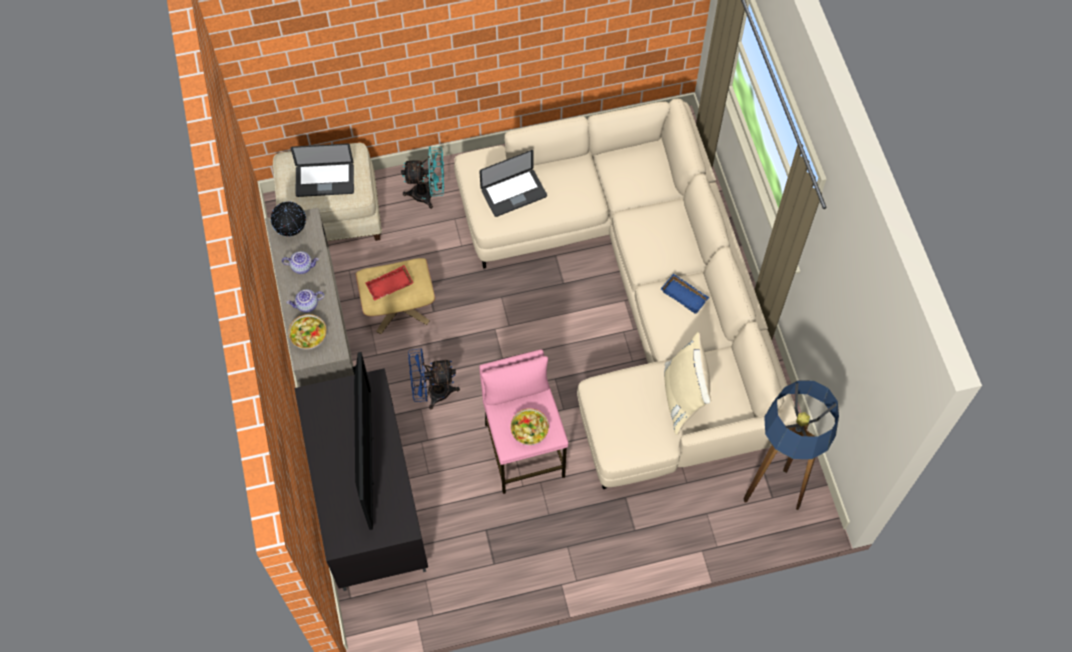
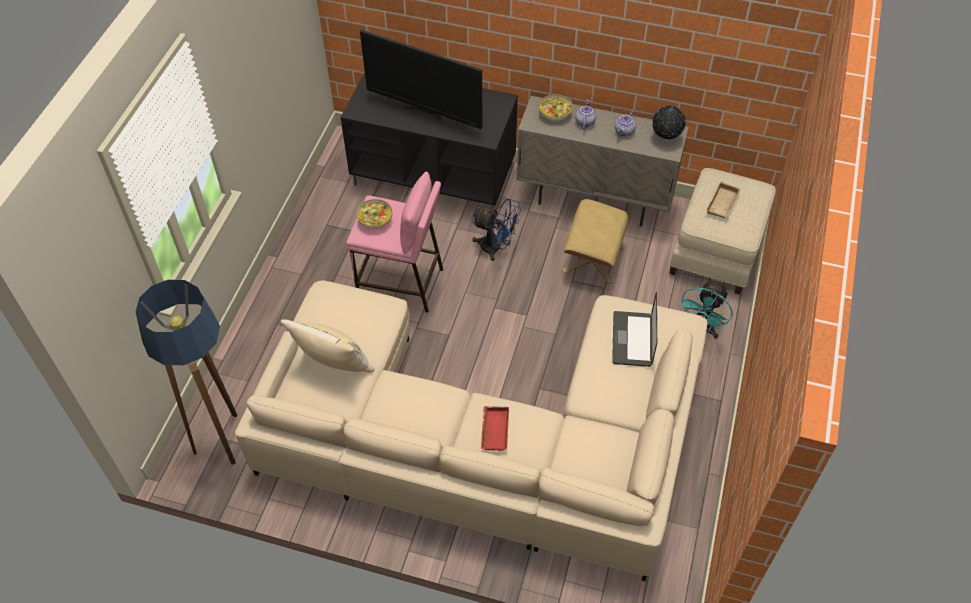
camera: 120 degrees right, 10 degrees down
(325, 180) = (723, 204): laptop -> beige tray
(389, 286) = (593, 220): red tray -> red tray (493, 430)
(432, 392) = (496, 248): blue fan -> blue fan turned 90 degrees clockwise
(685, 295) = (428, 421): blue tray -> none

